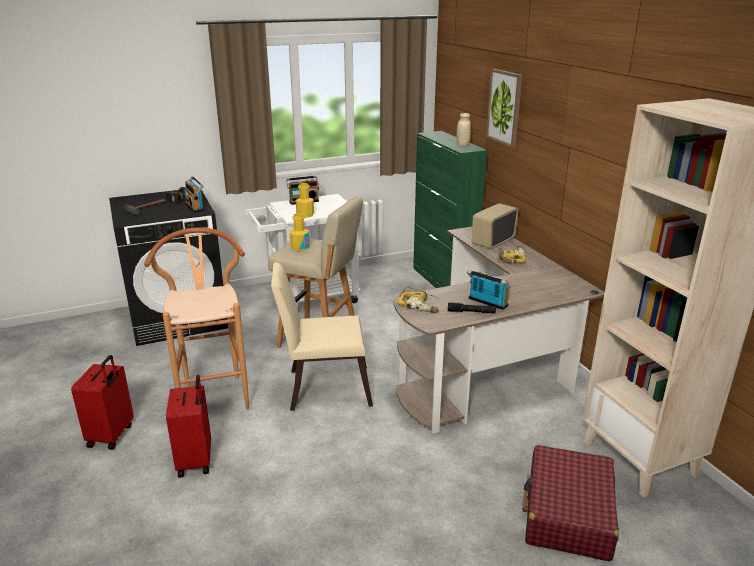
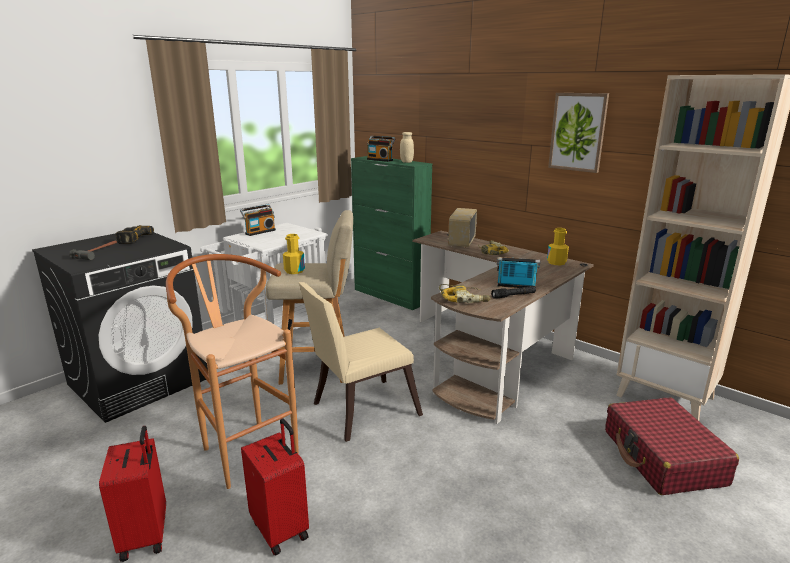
camera: 25 degrees left, 5 degrees down
(195, 207) = (160, 244): radio -> radio (380, 160)
(305, 215) = (275, 242): yellow bottle -> yellow bottle (556, 262)
(505, 107) = (448, 122): picture -> picture (578, 132)

